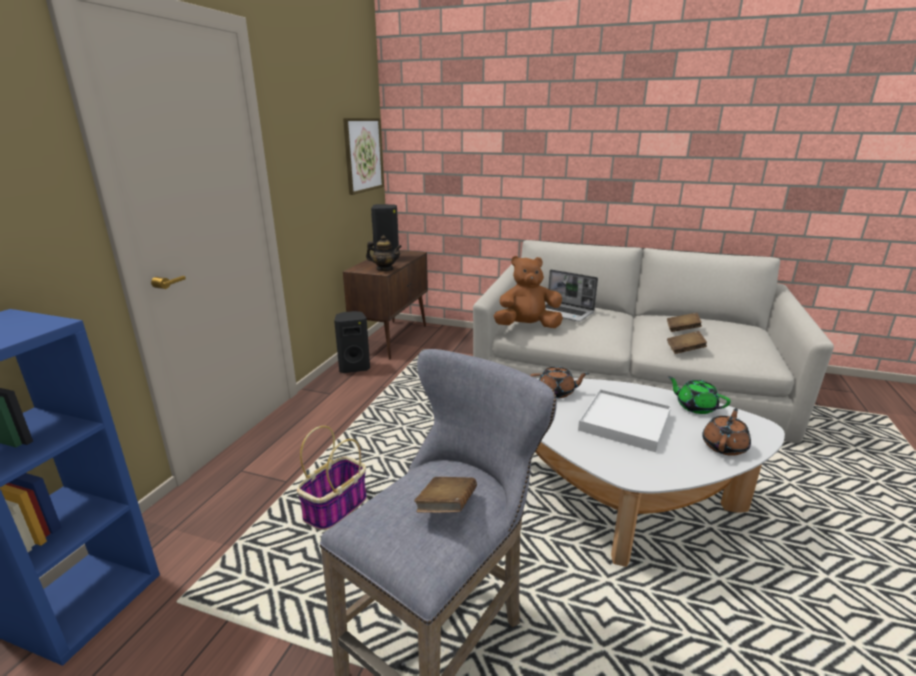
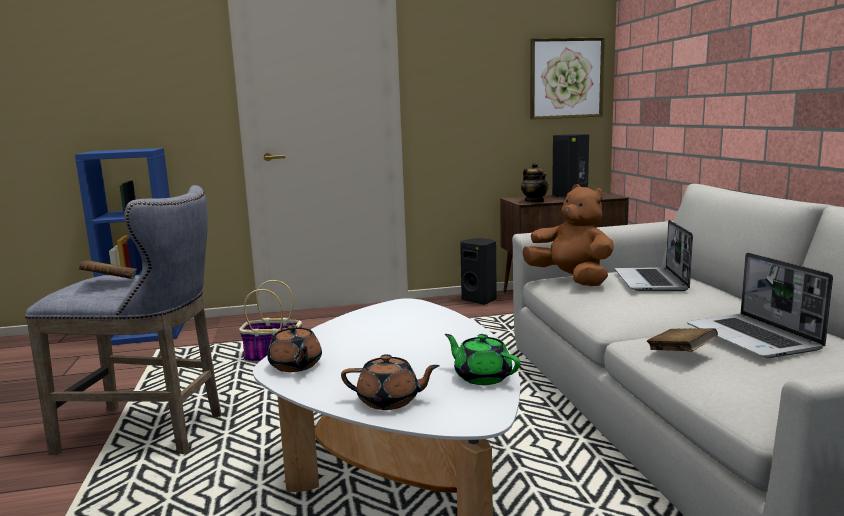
camera: 60 degrees right, 10 degrees down
(556, 392) = (419, 317): brown teapot -> brown teapot (296, 366)
(624, 422) = (387, 350): white tray -> none
(682, 329) = (754, 338): brown book -> laptop
(695, 407) = (482, 377): green teapot -> green teapot turned 60 degrees counterclockwise

